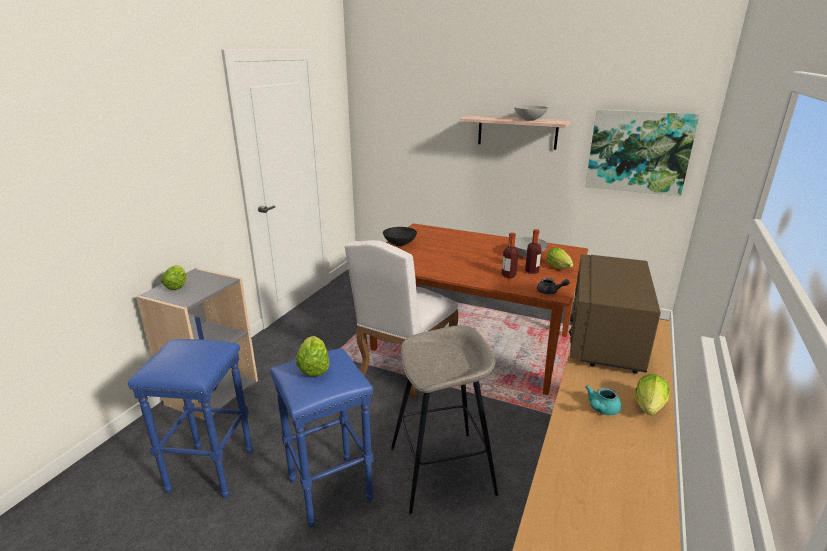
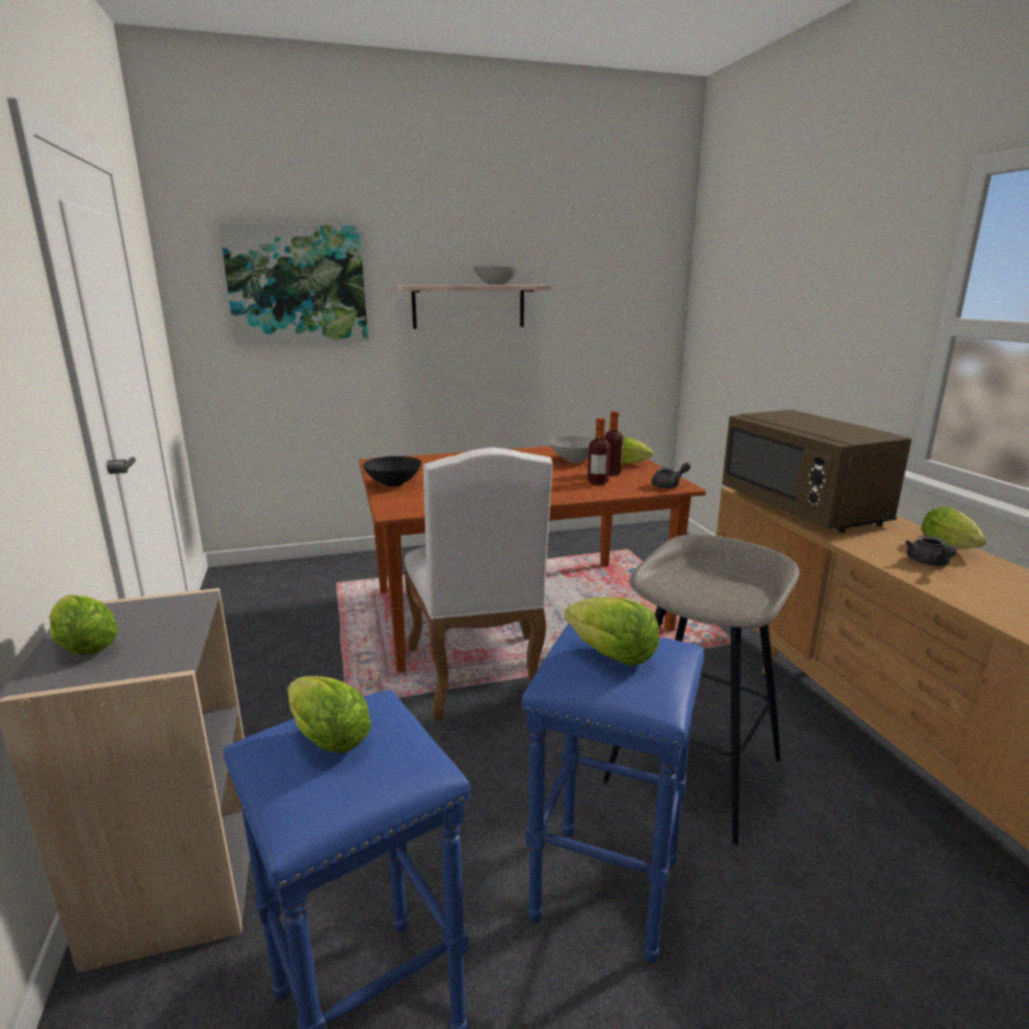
camera: 40 degrees left, 5 degrees down
(185, 348) = (325, 736): none -> lettuce
(601, 409) = (929, 563): turquoise teapot -> grey teapot
(638, 152) = (618, 320): picture -> picture (297, 284)

